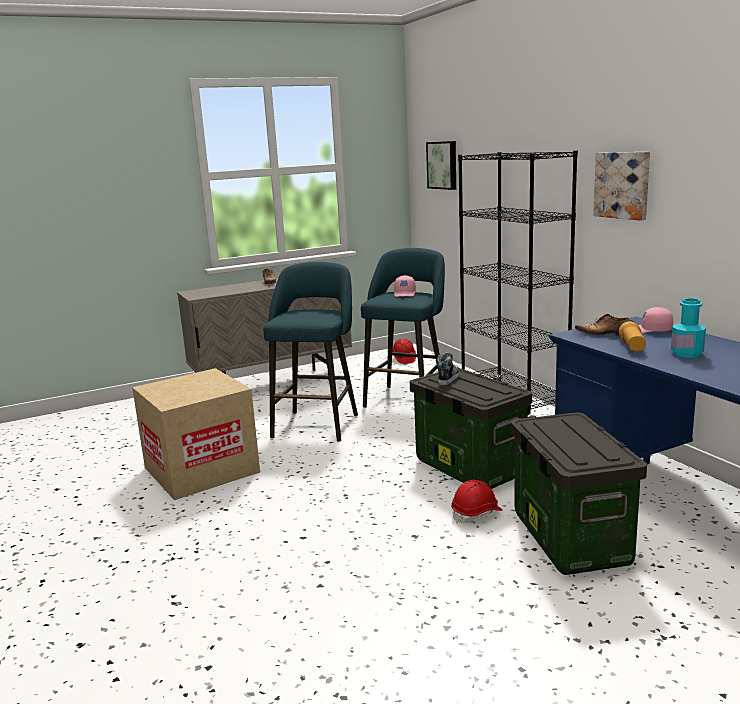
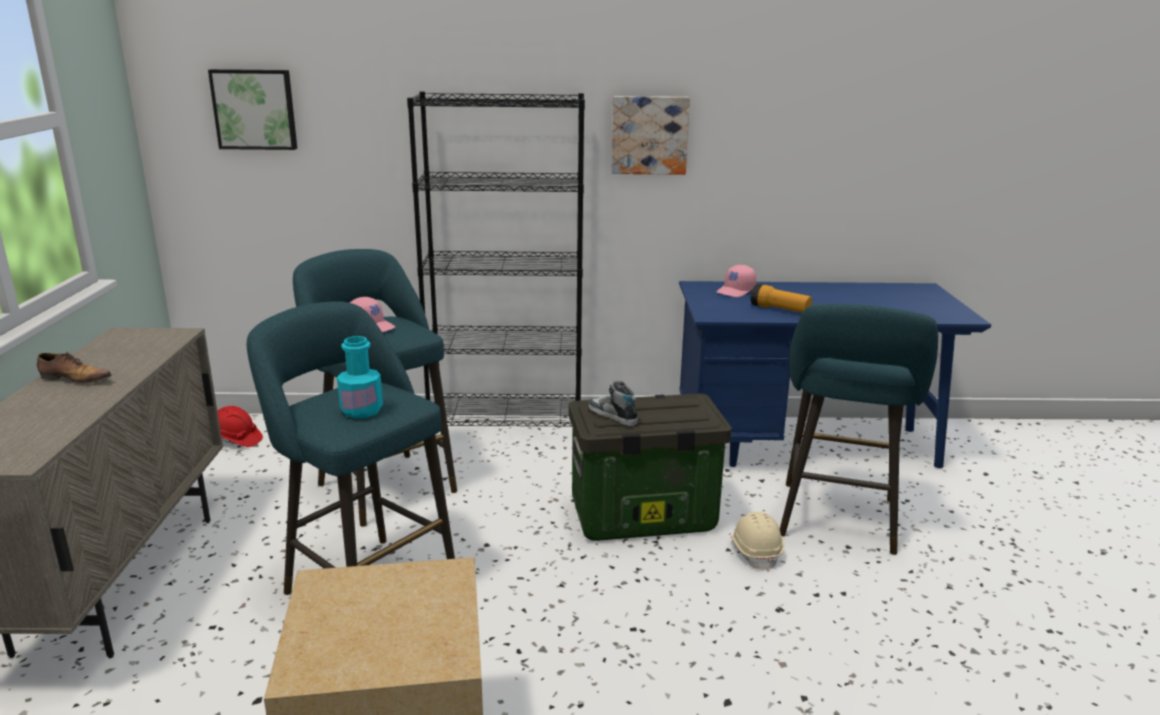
camera: 65 degrees left, 5 degrees up
(476, 514) = (755, 552): red hard hat -> beige hard hat
(568, 538) = (837, 521): storage box -> turquoise stool
(603, 334) = (725, 306): shoe -> none
(687, 353) = (823, 303): turquoise bottle -> turquoise bottle (361, 410)

